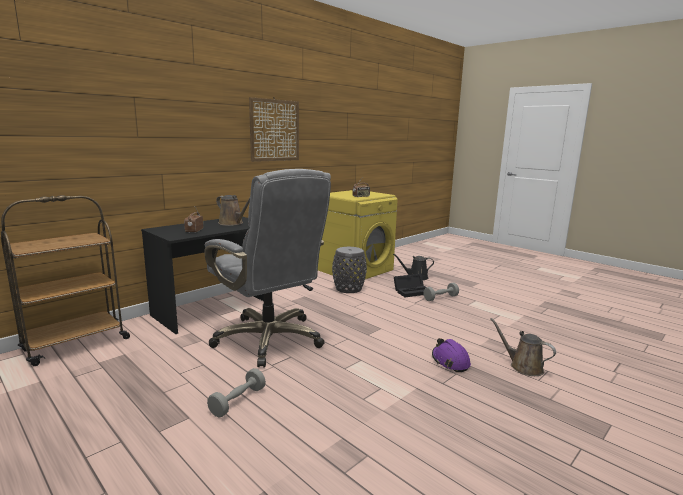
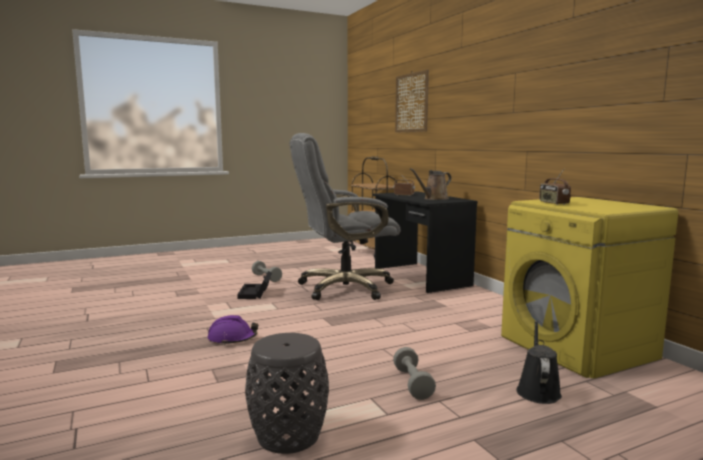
camera: 110 degrees right, 5 degrees down
(274, 129) = (524, 99): picture -> picture (411, 101)
(348, 289) = (471, 329): grey stool -> grey stool (288, 436)
(412, 291) = (453, 368): black storage box -> black storage box (255, 293)
(523, 366) = (174, 370): brown watering can -> none

